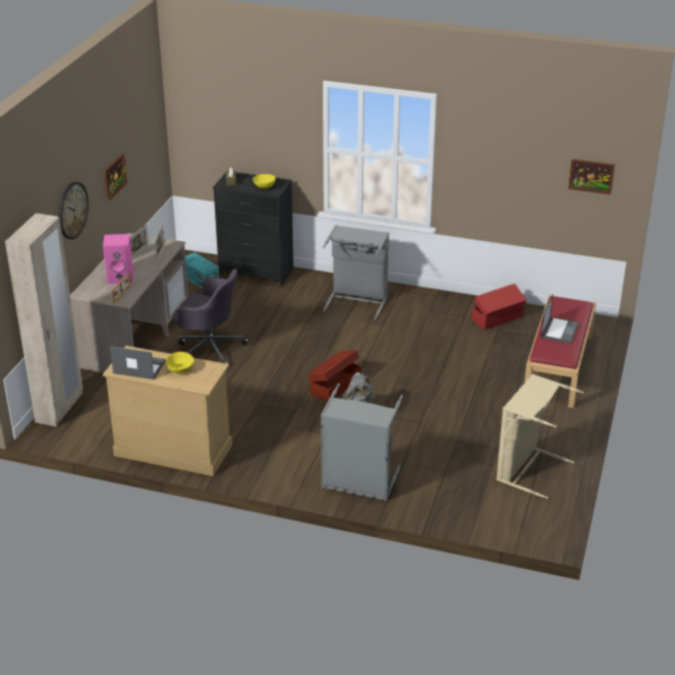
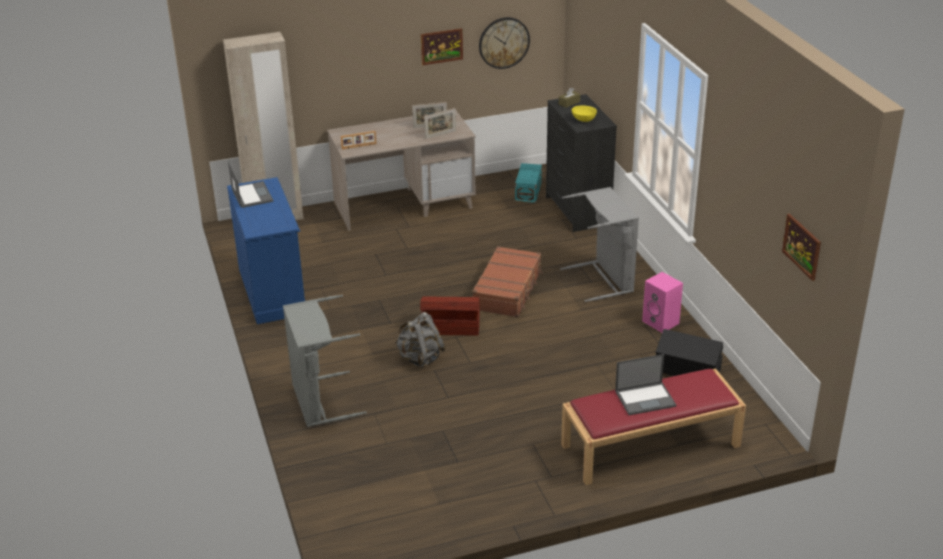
camera: 55 degrees right, 0 degrees up
(72, 210) = (353, 52): wall clock -> wall clock (504, 42)
(121, 277) = (382, 136): pink speaker -> pink speaker (661, 322)
(173, 450) = (273, 290): beige dresser -> blue dresser
(180, 369) = (267, 212): yellow bowl -> none
(209, 349) = (430, 242): grey office chair -> none
(320, 343) = (508, 290): none -> brown suitcase
(498, 318) = (688, 371): red storage box -> black storage box
(527, 469) = (443, 494): beige laundry basket -> none

